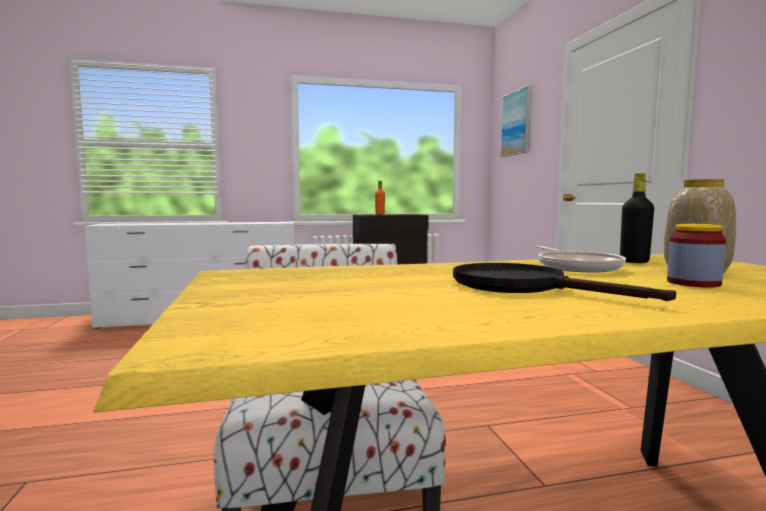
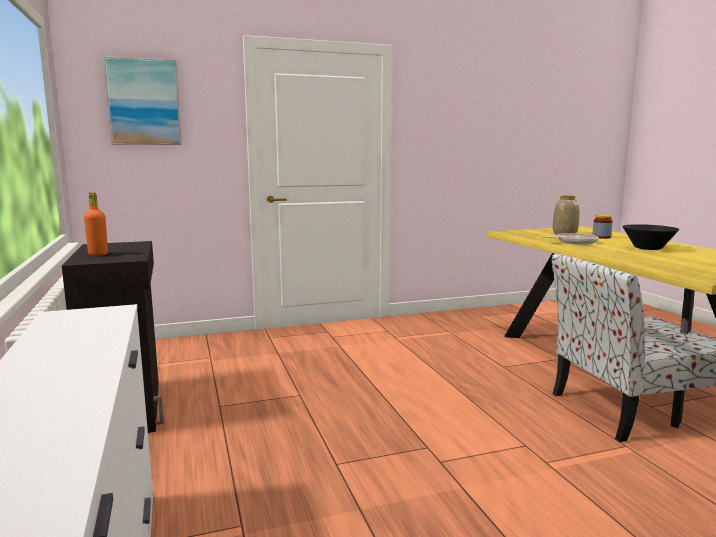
camera: 95 degrees left, 5 degrees up
(523, 286) = (647, 248): black frying pan -> black bowl
(634, 262) = (539, 236): black bottle -> none

